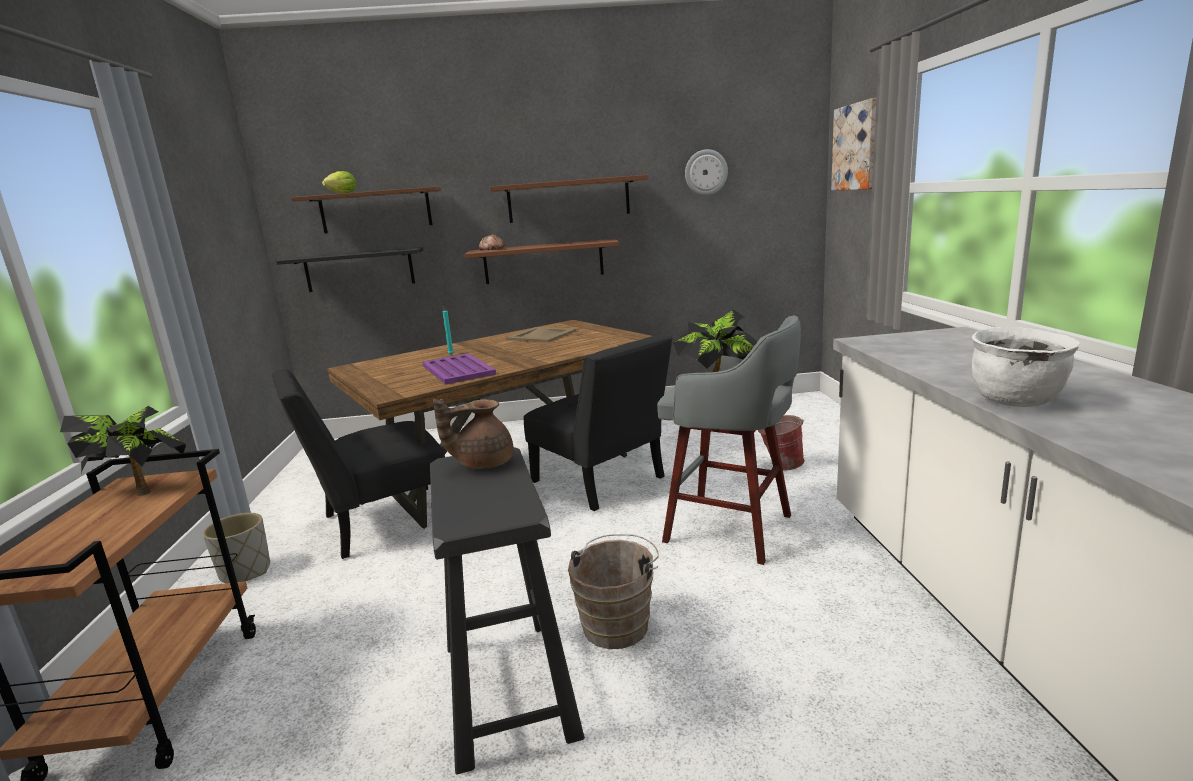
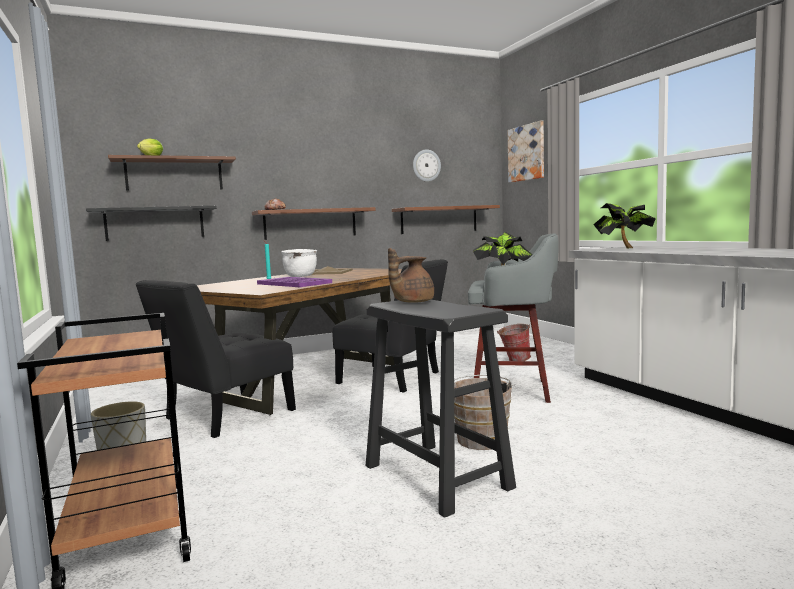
camera: 20 degrees left, 10 degrees down
(140, 490) = (110, 339): potted plant -> potted plant (622, 248)
(568, 200) = (331, 177): brown shelf -> brown shelf (439, 220)
(1016, 401) = (714, 253): white cooking pot -> white cooking pot (301, 276)

